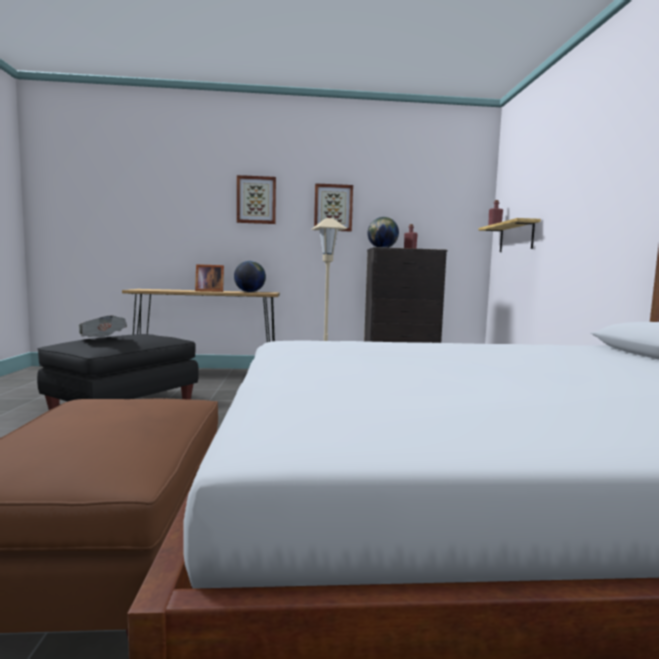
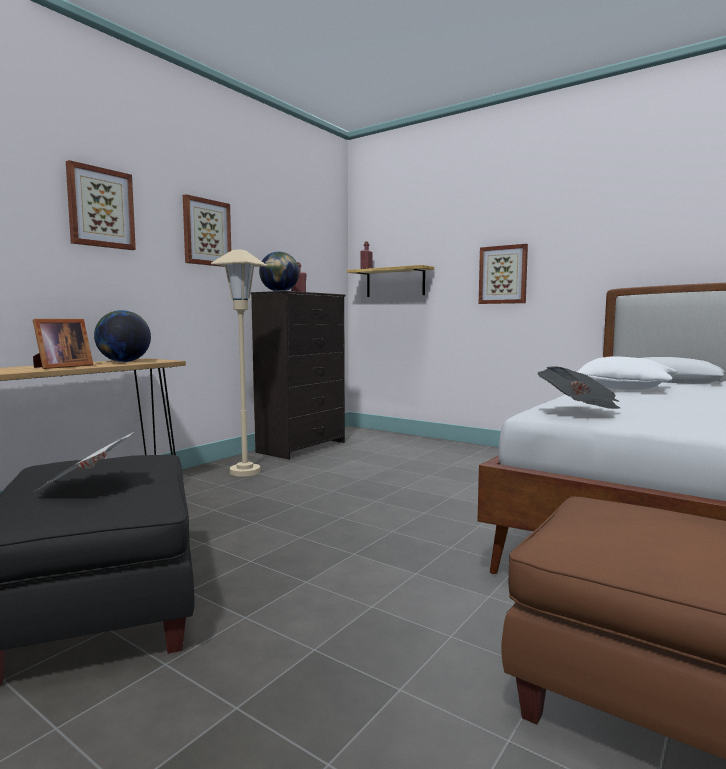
camera: 50 degrees left, 0 degrees up
(295, 341) = (580, 410): none -> newspaper
(519, 348) = (624, 388): none -> white pillow
(588, 222) = (503, 275): none -> picture

